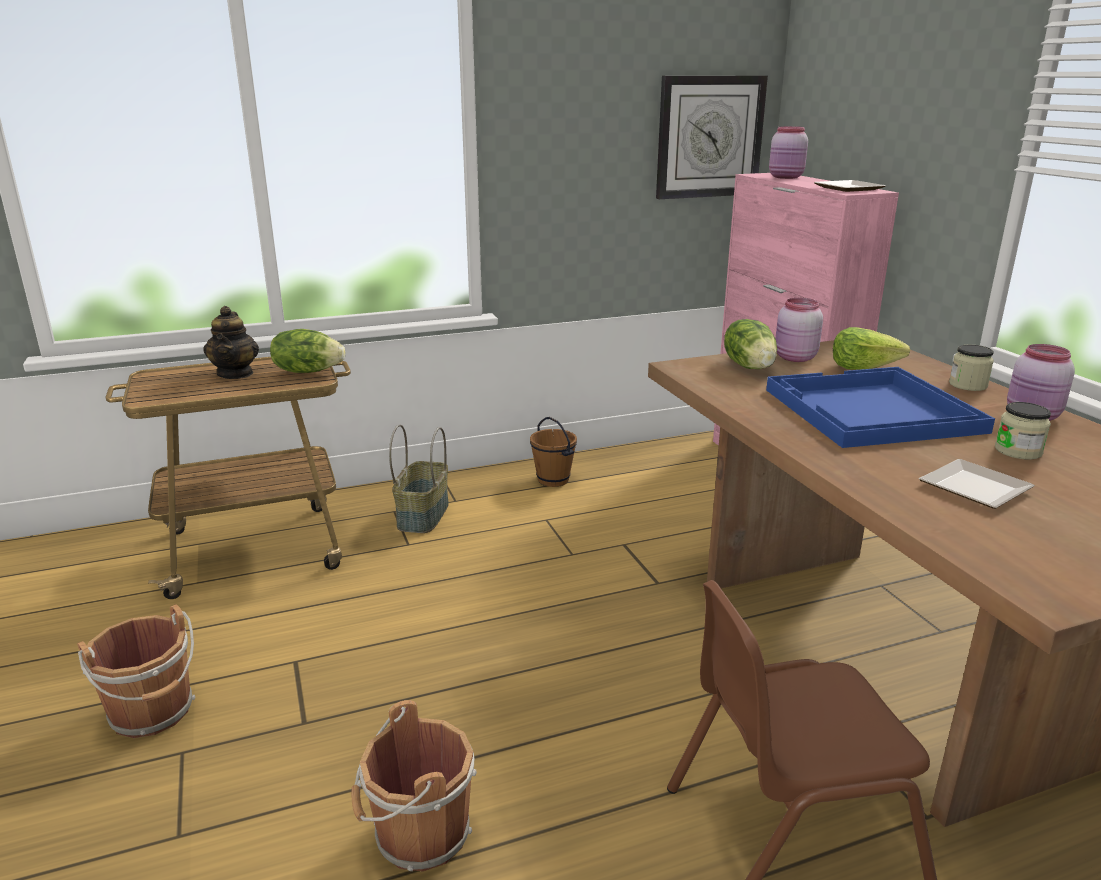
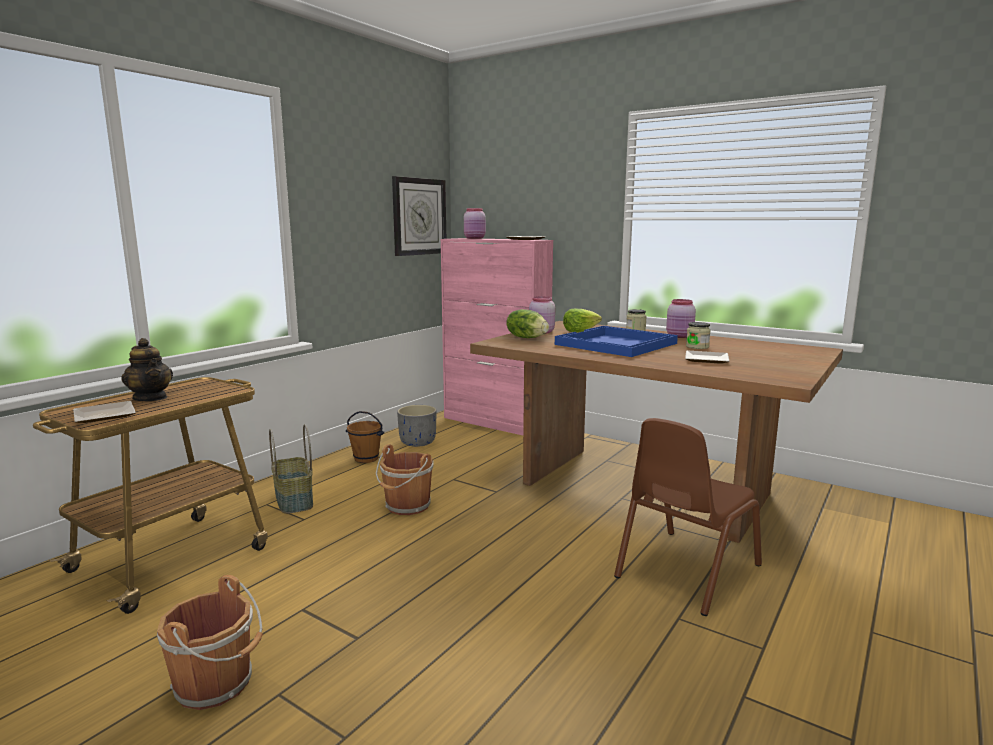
camera: 35 degrees left, 10 degrees down
(162, 391) = (103, 416): none -> plate
(308, 371) = (217, 386): lettuce -> none
(418, 835) = (511, 657): brown bucket -> brown bucket (407, 506)
(638, 473) = (417, 442): none -> grey planter

